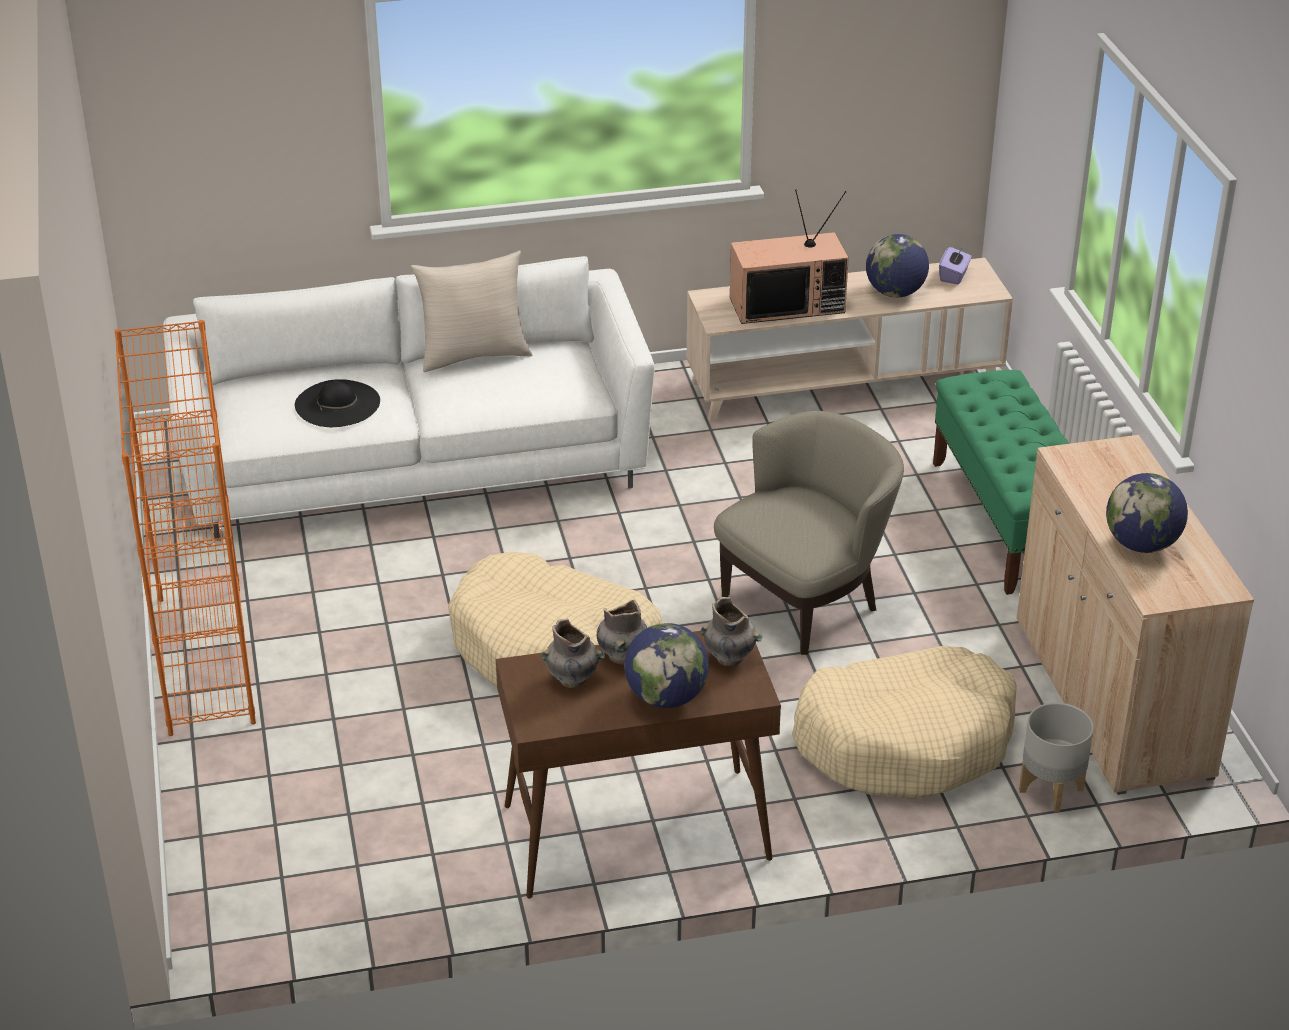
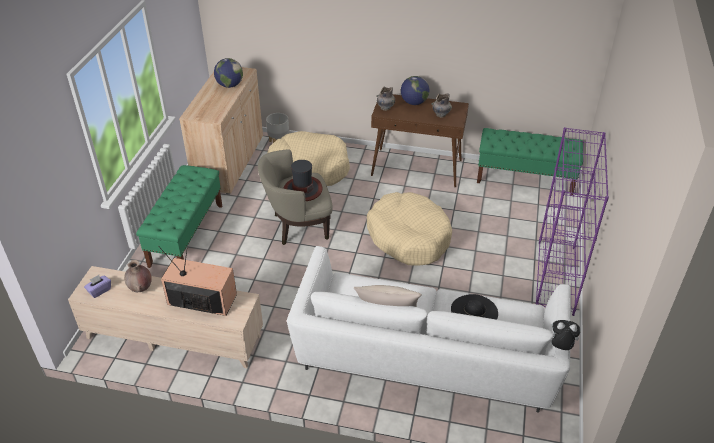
camera: 155 degrees left, 5 degrees up
(180, 336) = (560, 347): none -> plush toy
(204, 658) = (555, 278): orange bookcase -> purple bookcase
(326, 894) = (525, 179): none -> green bench
(622, 655) = (420, 117): grey vase -> none
(797, 519) = (302, 189): none -> hat
(895, 293) = (141, 289): globe -> brown vase

